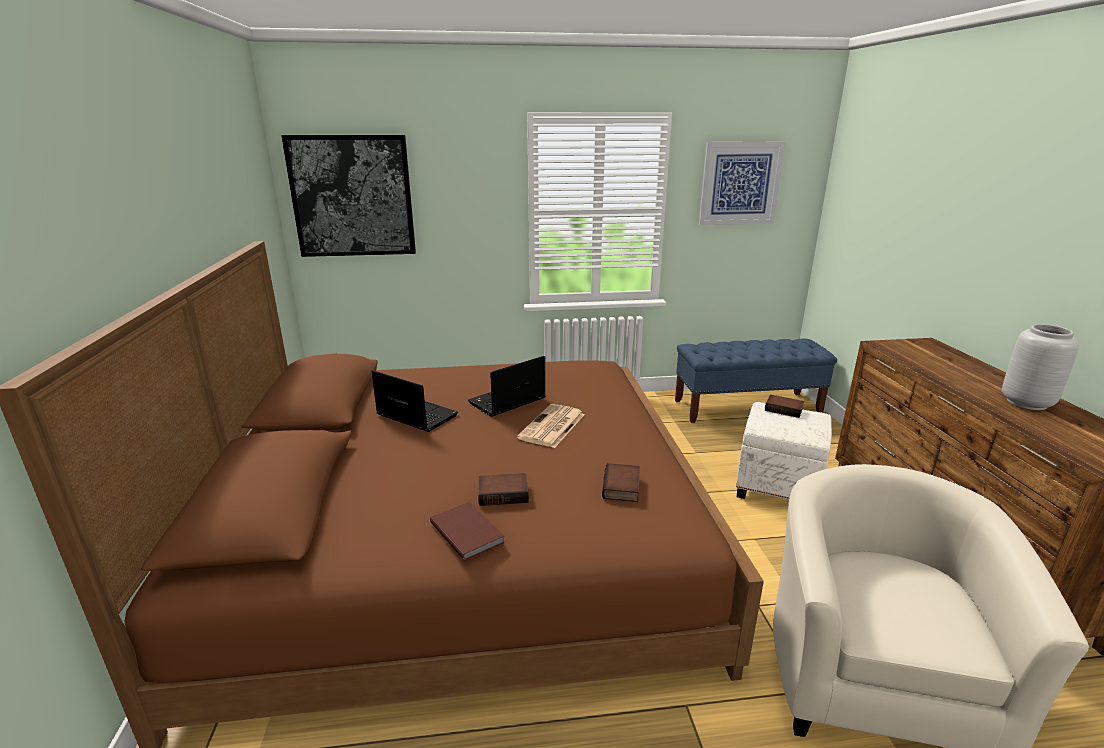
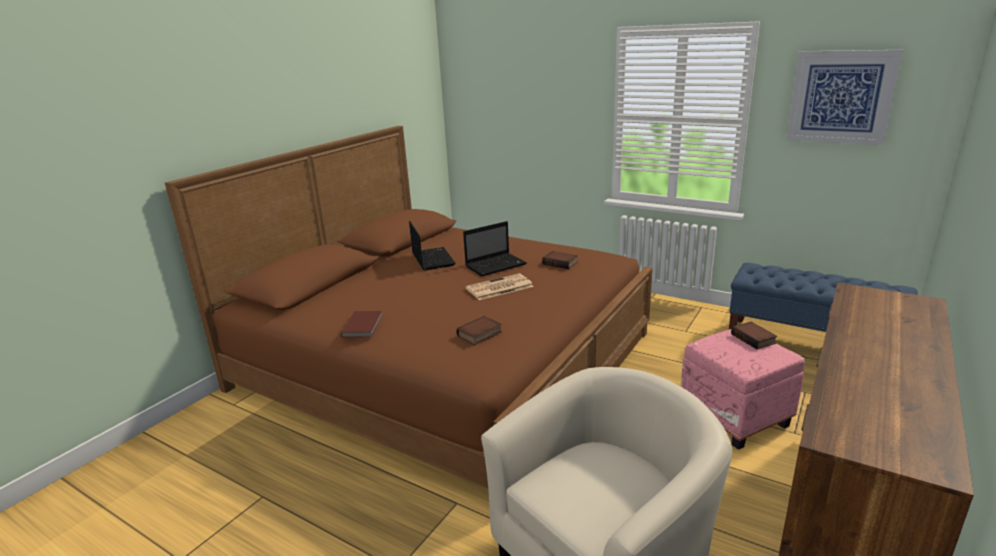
camera: 40 degrees right, 0 degrees up
(352, 196) = (486, 96): picture -> none
(504, 493) = (410, 314): book -> book (560, 263)
(506, 402) = (496, 265): laptop -> laptop turned 150 degrees clockwise
(778, 487) = (736, 418): white ottoman -> pink ottoman
(1025, 403) = (891, 375): grey vase -> none

